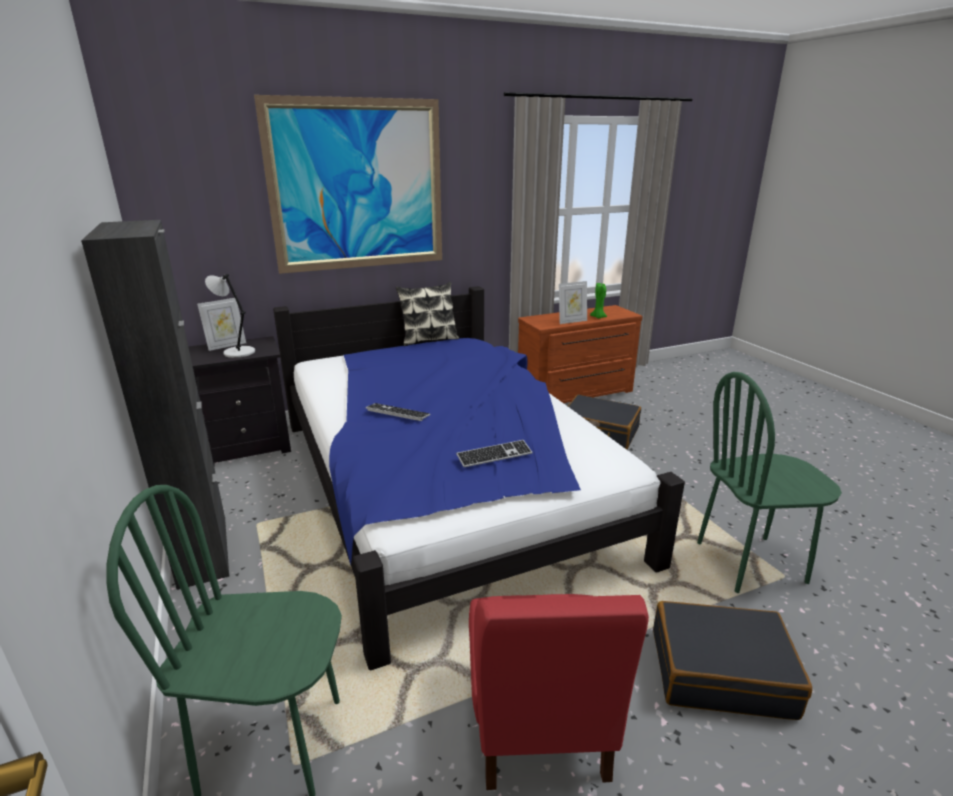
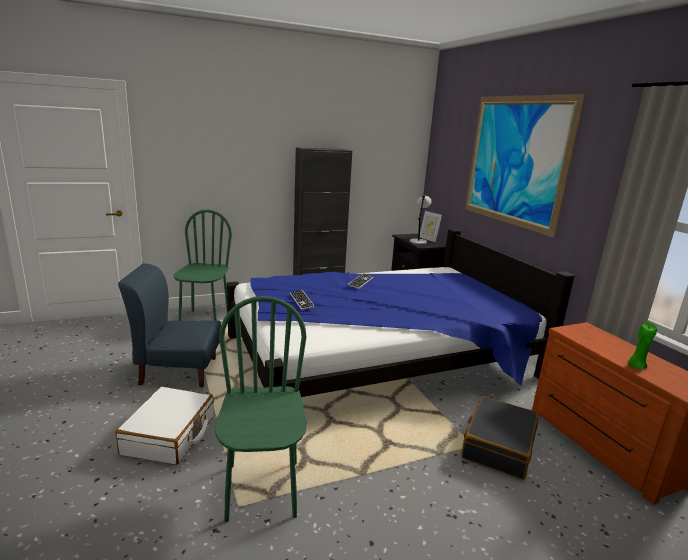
camera: 90 degrees right, 5 degrees down
(428, 340) = (512, 296): pillow -> none
(538, 721) = (178, 370): red chair -> blue chair
(571, 321) = (598, 347): picture frame -> none
(720, 672) = (170, 435): black suitcase -> white suitcase

